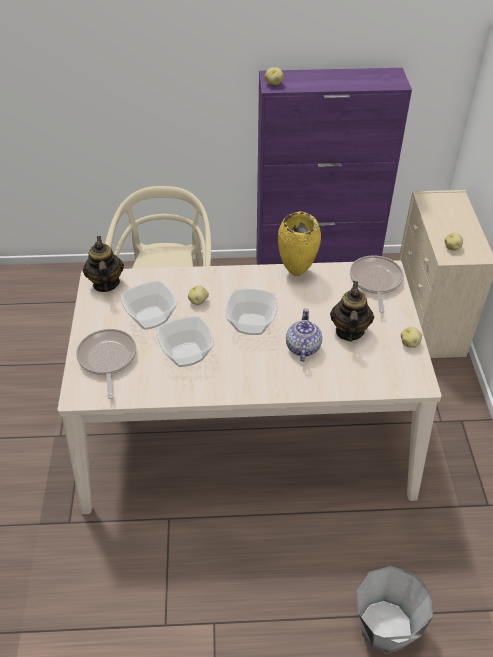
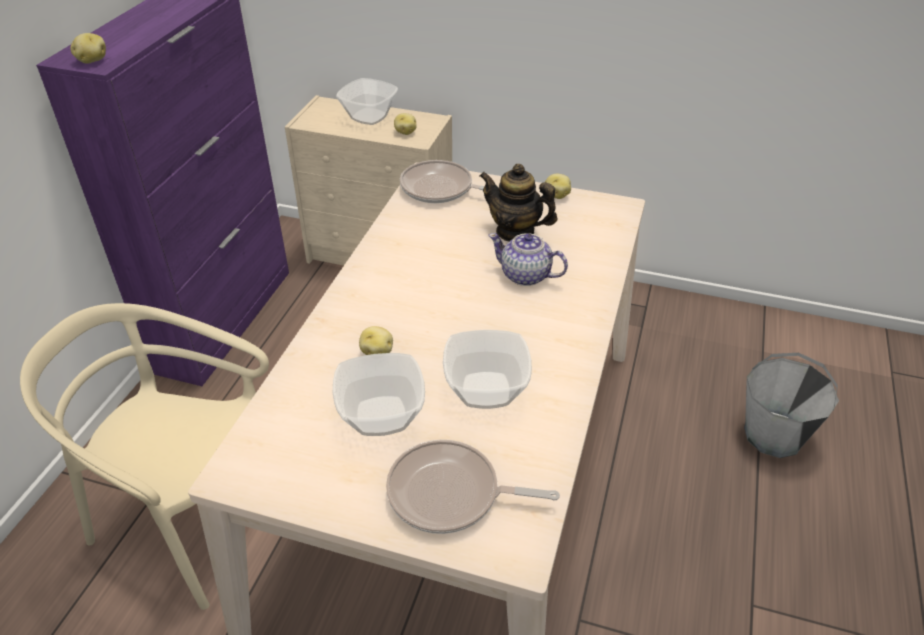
camera: 70 degrees left, 5 degrees down
(106, 283) = (254, 461): teapot -> none
(250, 325) = (458, 311): bowl -> bowl (369, 117)
(297, 273) = (382, 243): yellow vase -> none

